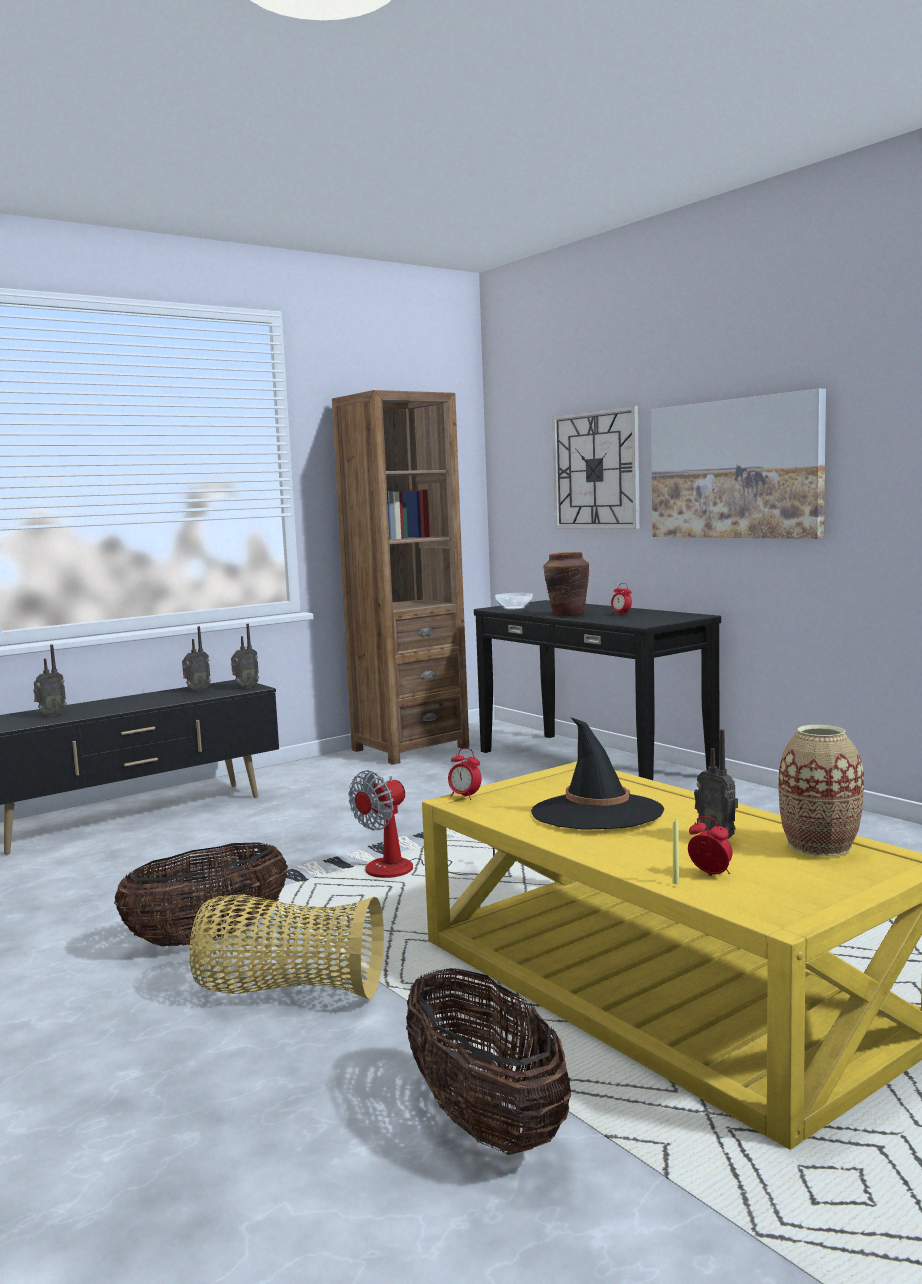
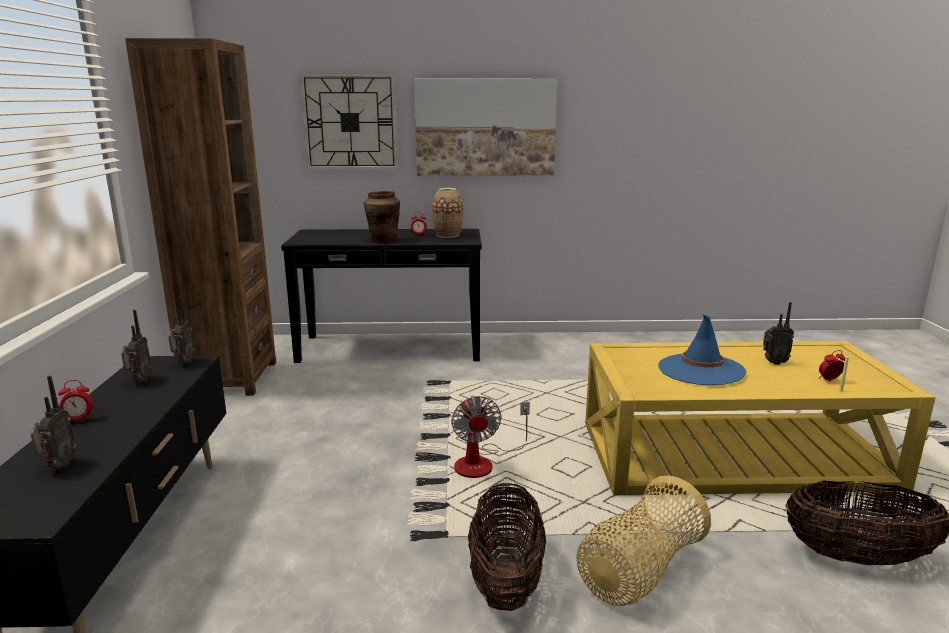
camera: 55 degrees left, 10 degrees up
(464, 797) = (629, 387): alarm clock -> alarm clock (79, 420)
(514, 608) = (314, 240): bowl -> none
(596, 812) = (700, 370): black hat -> blue hat
(819, 845) = (805, 351): vase -> vase (447, 235)

